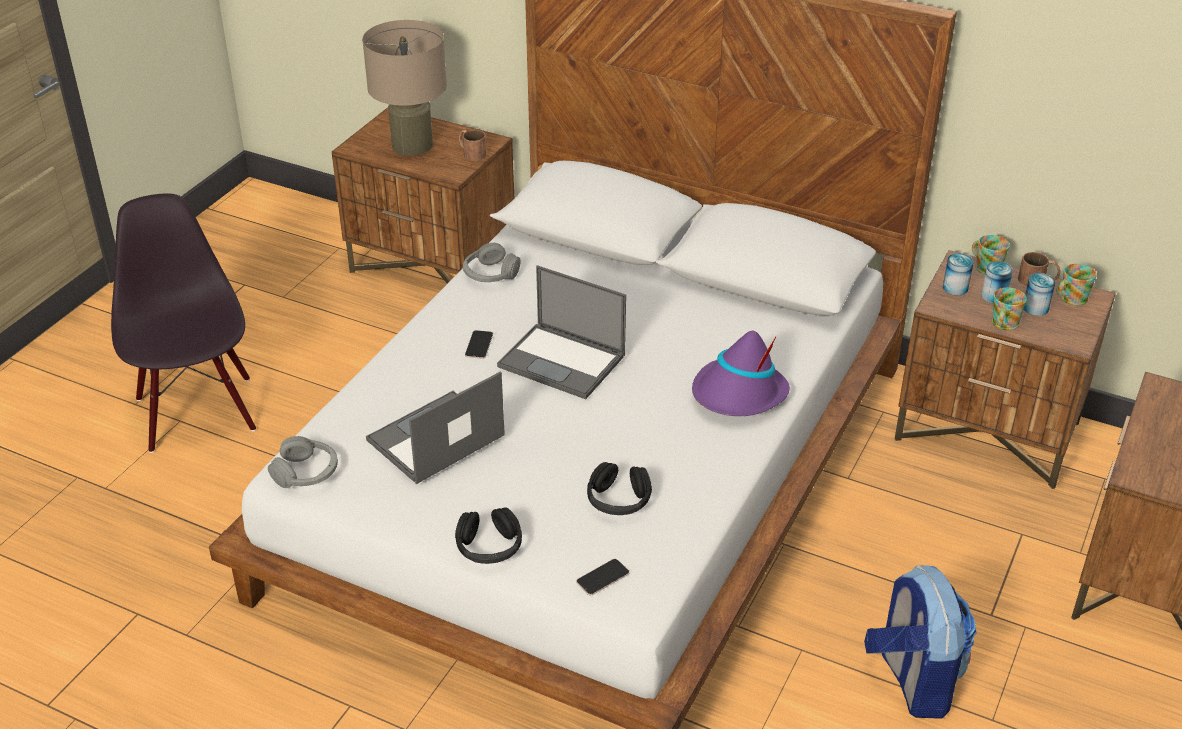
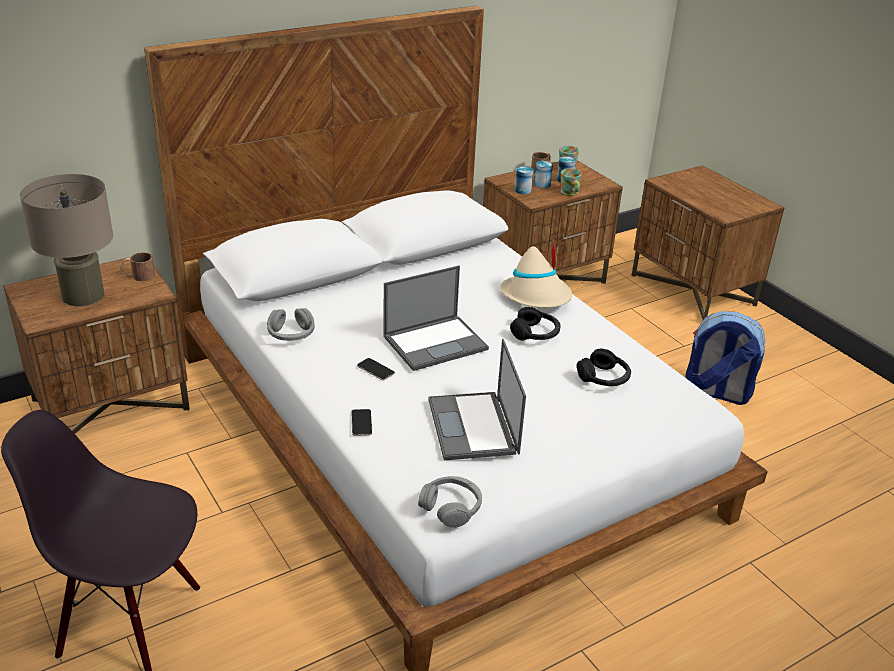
camera: 60 degrees left, 5 degrees down
(489, 547) = (611, 448): black headphones -> black headphones (535, 333)
(602, 578) = (675, 413): phone -> phone (361, 423)
(738, 394) = (536, 296): purple hat -> beige hat
(985, 266) = (512, 175): mug -> none

